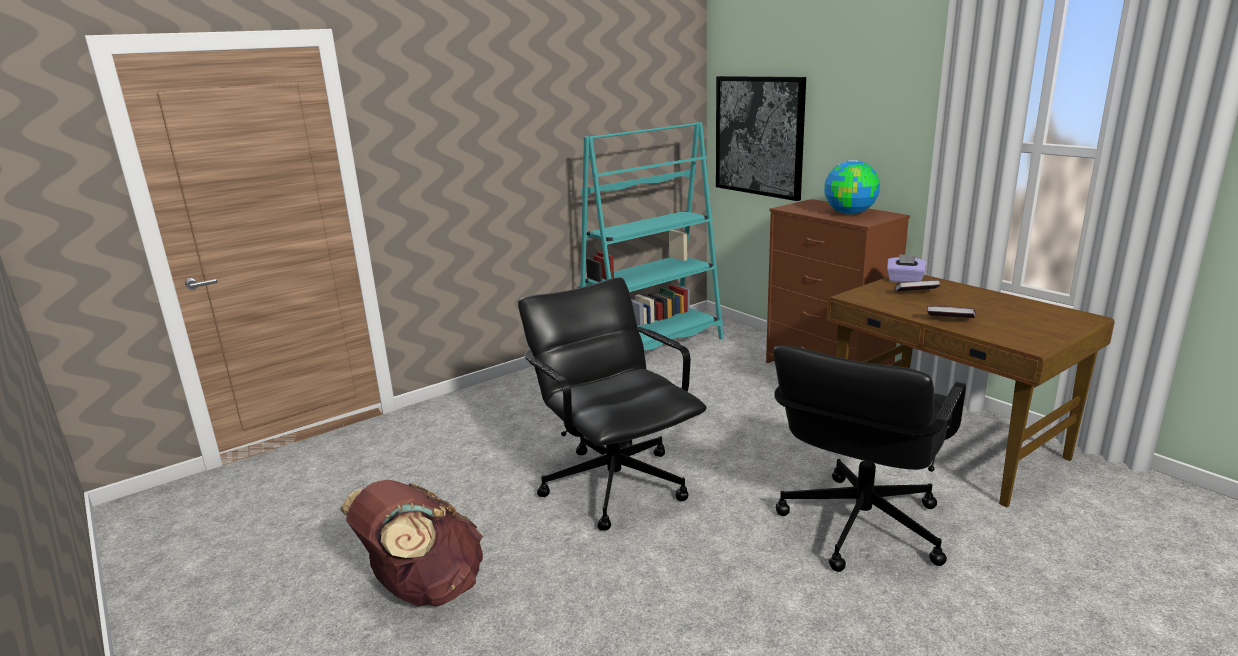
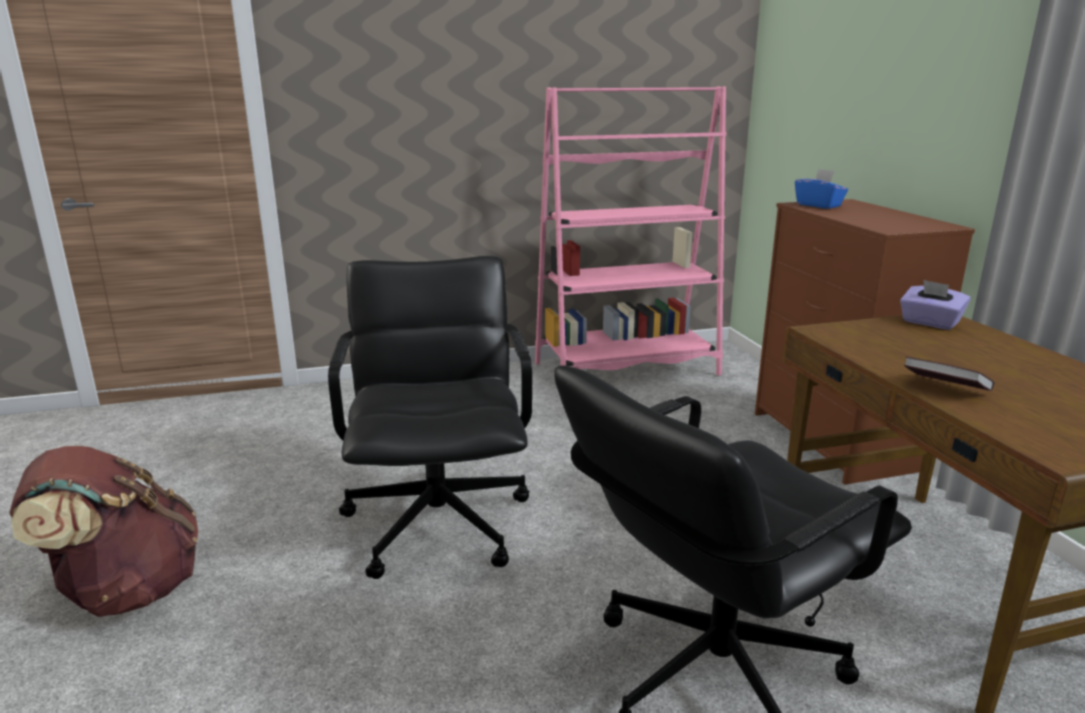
camera: 20 degrees right, 0 degrees up
(652, 346) = (626, 369): turquoise bookcase -> pink bookcase
(759, 136) = (803, 111): picture -> none
(799, 207) = (819, 205): none -> blue tissue box
(850, 213) = (883, 218): globe -> none
(916, 294) = (928, 343): book -> none

